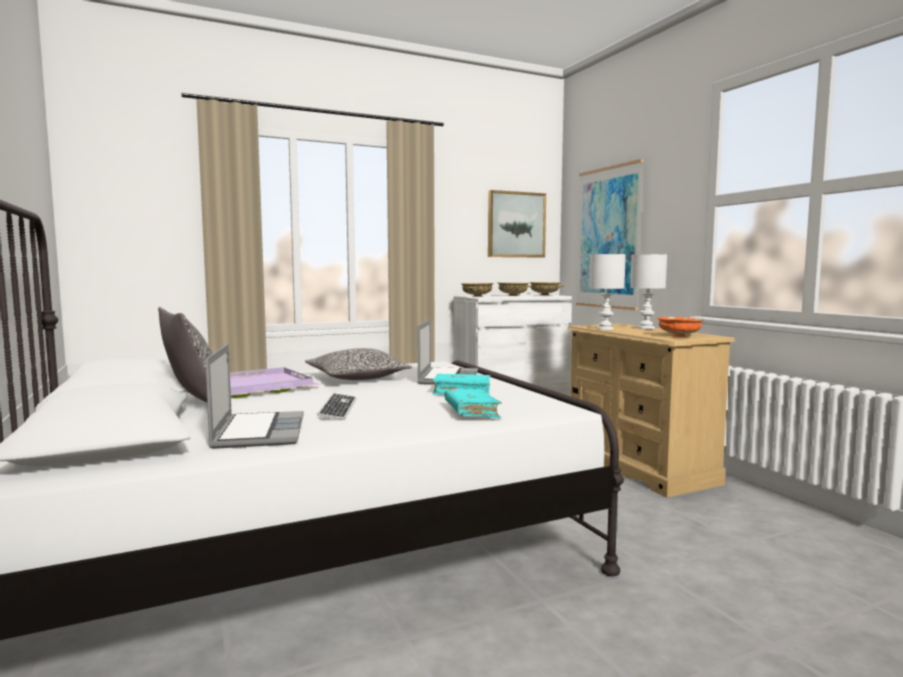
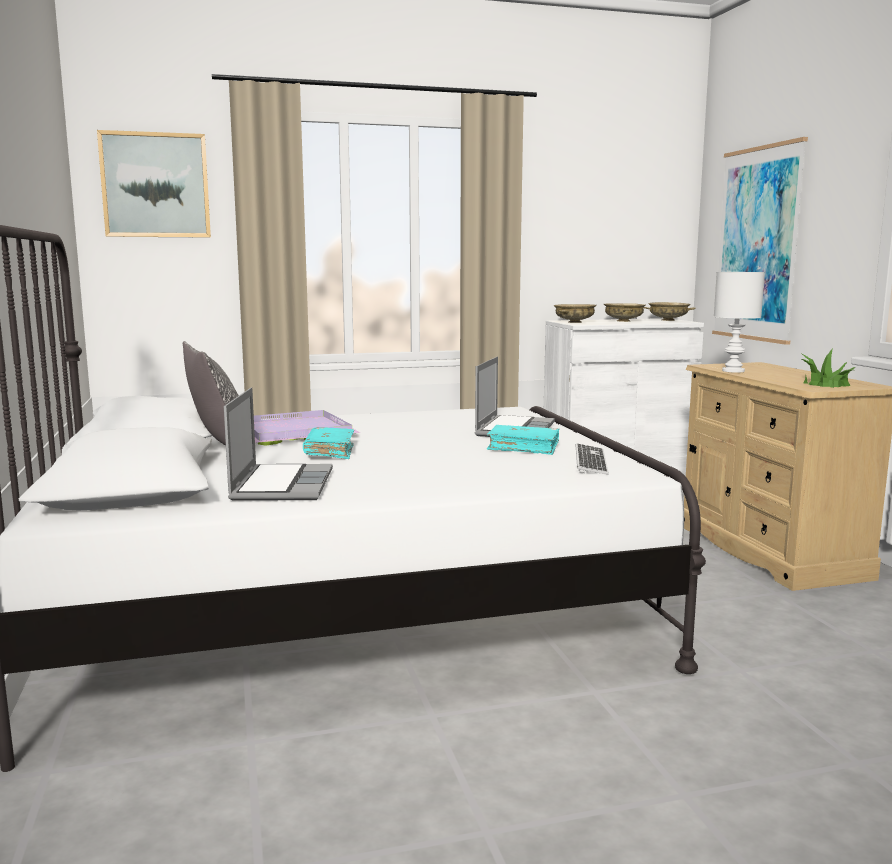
camera: 10 degrees right, 5 degrees up
(338, 408) = (373, 462): keyboard -> keyboard (590, 461)
(357, 378) = (406, 426): pillow -> none
(471, 412) = (523, 473): turquoise book -> turquoise book (329, 452)
(516, 225) = (634, 225): picture -> picture (155, 185)
(647, 328) = (792, 371): white table lamp -> none
(679, 336) = (825, 384): orange bowl -> potted plant

